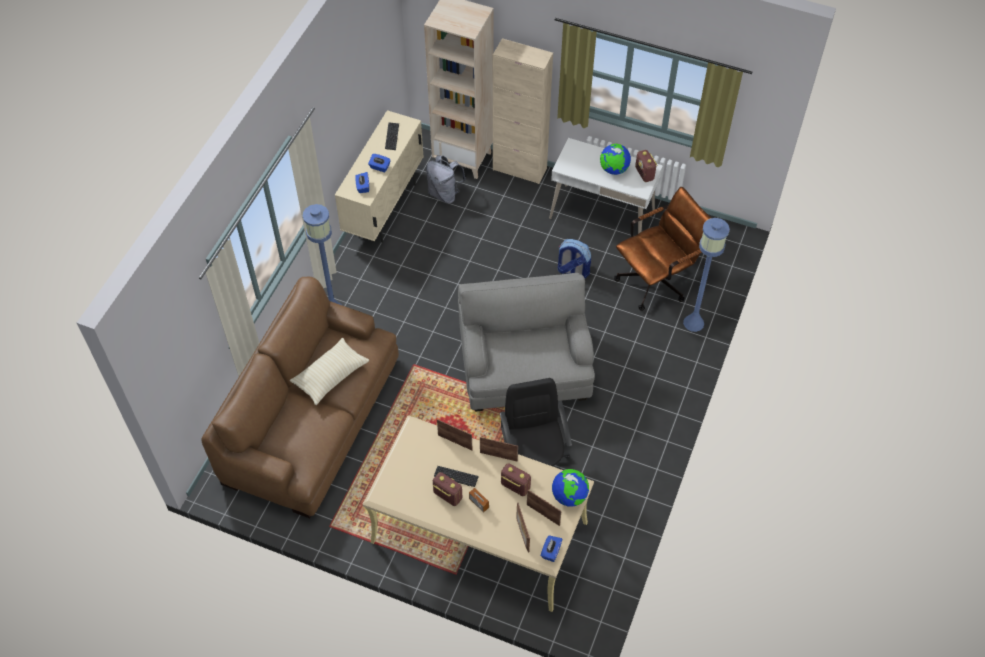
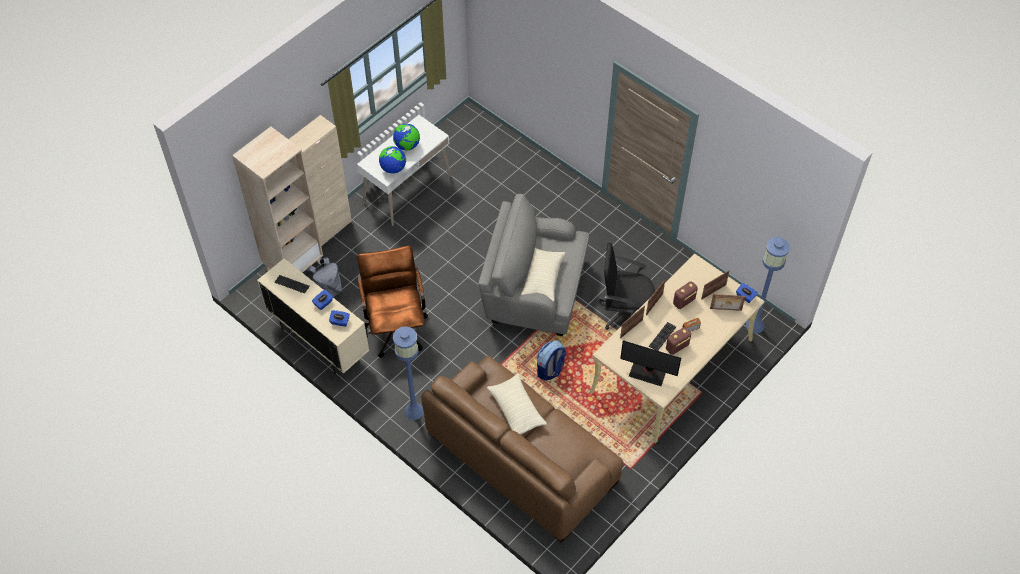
camera: 70 degrees left, 0 degrees up
(402, 475) = (648, 372): none -> monitor
(508, 350) = (543, 278): none -> beige pillow
(569, 496) = (703, 271): globe -> globe (393, 168)
(572, 271) = (454, 228): backpack -> backpack (550, 370)
(644, 174) = (422, 128): radio -> none
(658, 279) = (489, 176): brown office chair -> brown office chair (396, 325)
(693, 323) = (540, 169): blue floor lamp -> blue floor lamp (755, 325)

